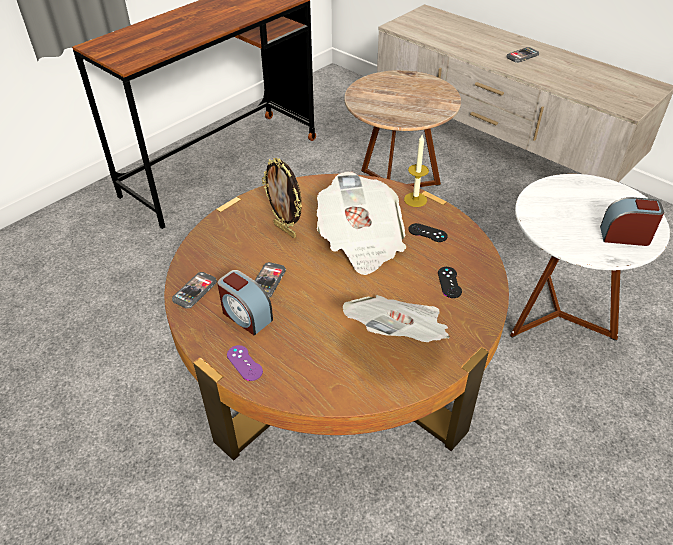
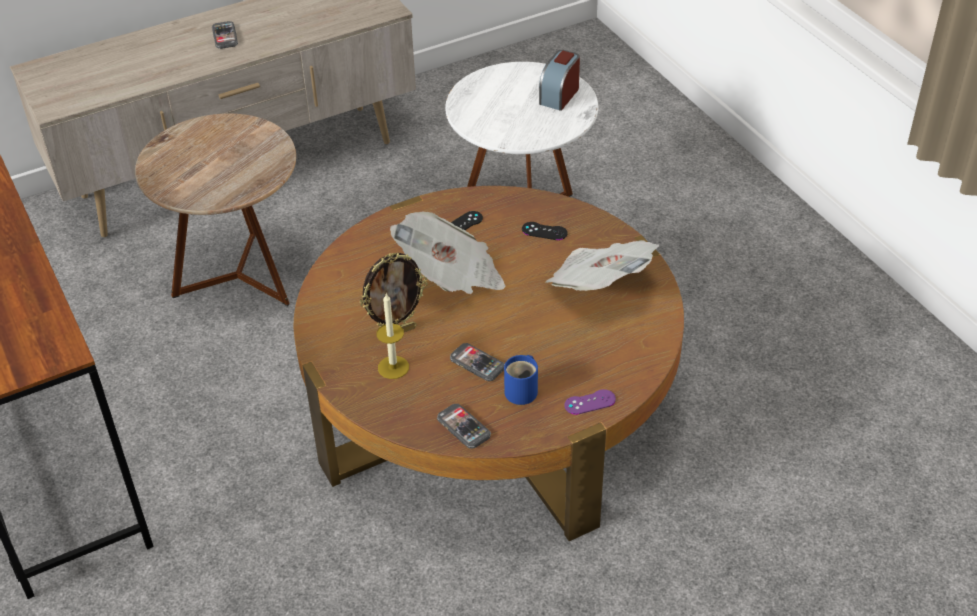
camera: 70 degrees left, 0 degrees up
(246, 316) = (523, 390): alarm clock -> blue mug
(415, 199) = (402, 217): candle -> candle (393, 367)

